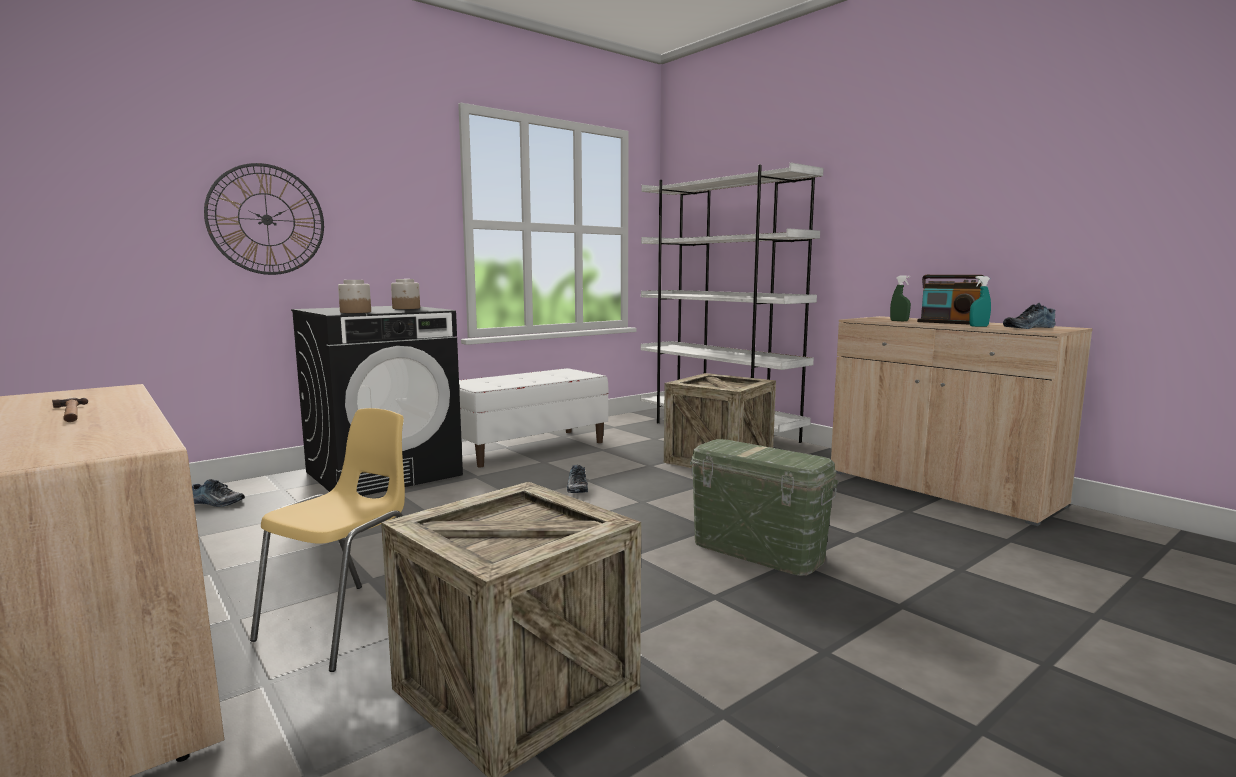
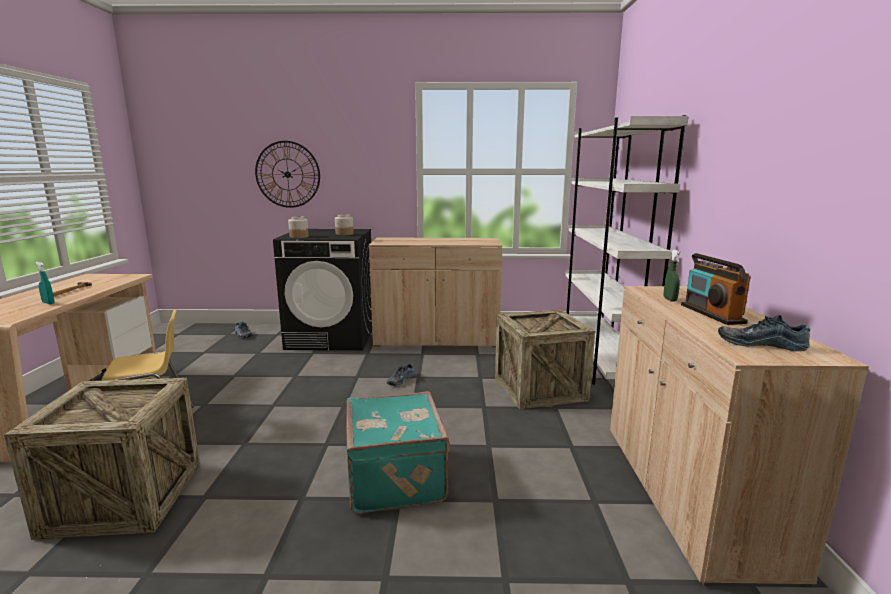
camera: 40 degrees right, 5 degrees up
(528, 447) = (436, 339): white bench -> beige cabinet
(757, 550) = (397, 477): green storage box -> turquoise suitcase
(978, 326) = (705, 328): turquoise spray bottle -> turquoise spray bottle (48, 303)

